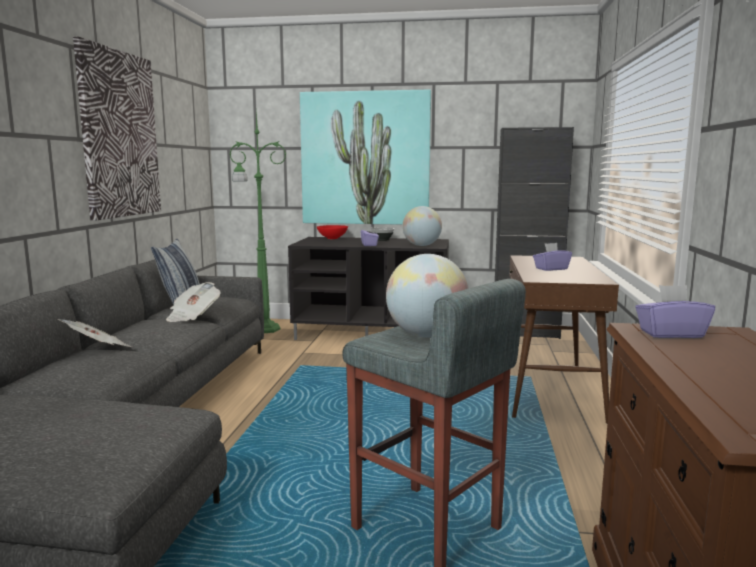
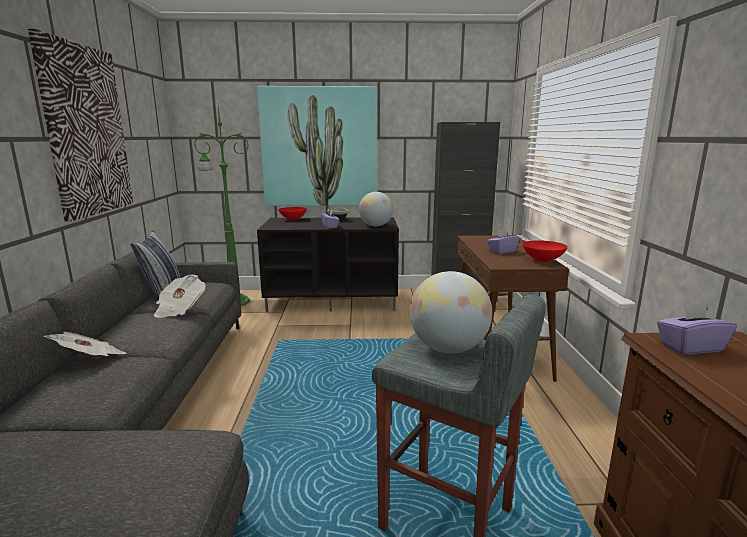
camera: 10 degrees left, 5 degrees up
(594, 277) = (543, 260): none -> red bowl

